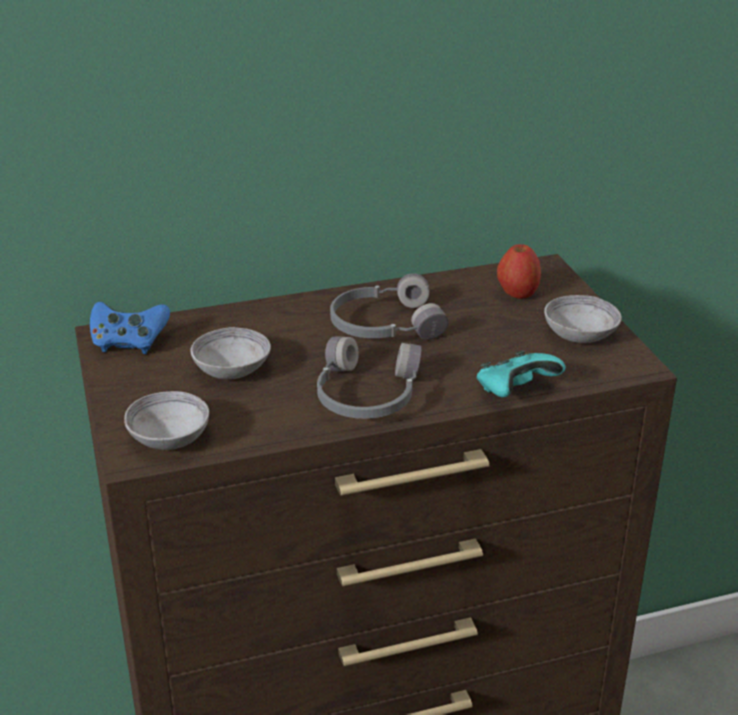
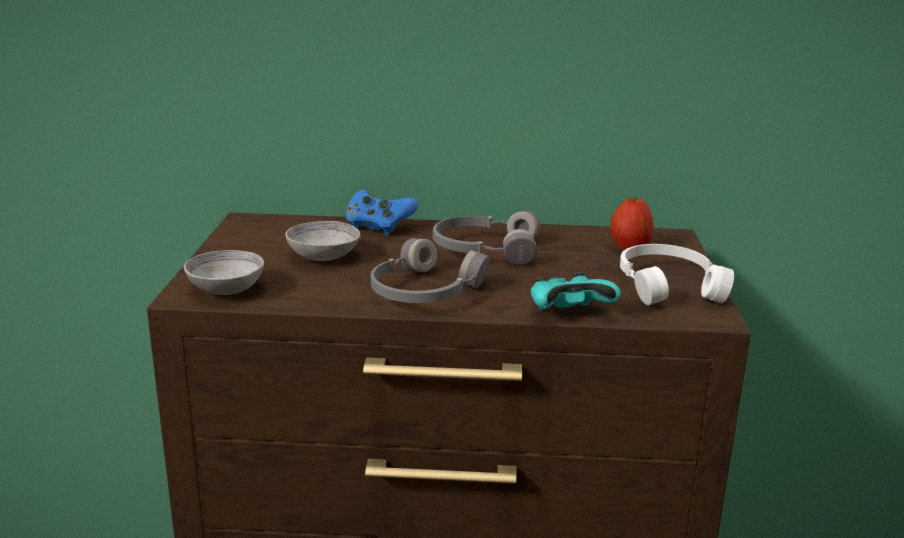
camera: 20 degrees right, 10 degrees down
(128, 343) = (259, 227): blue game controller -> blue game controller (378, 227)
(580, 336) = (669, 286): grey bowl -> white headphones

